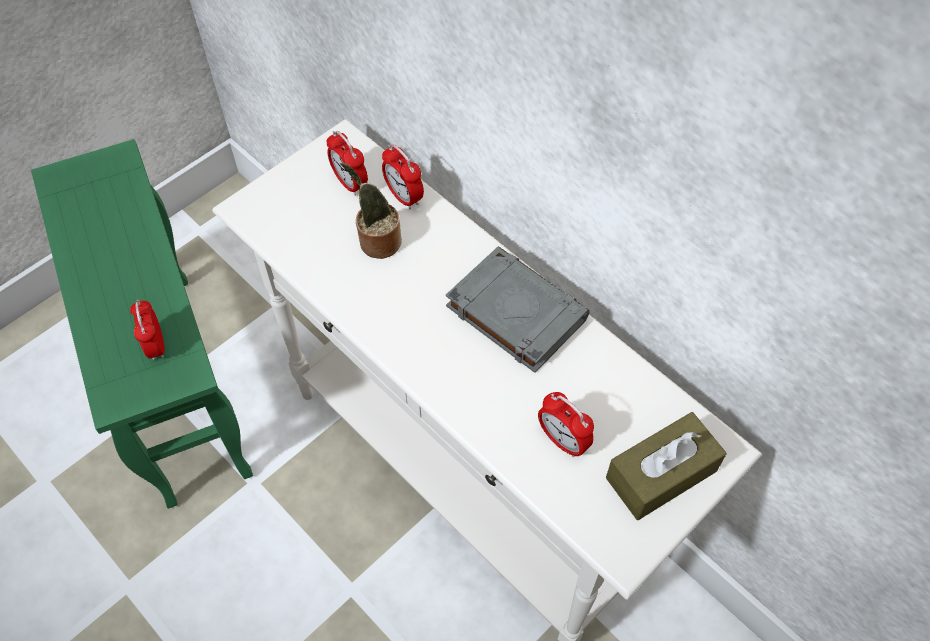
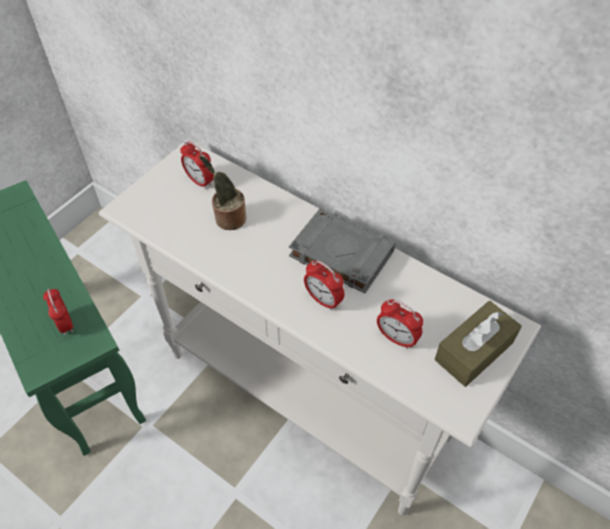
camera: 10 degrees left, 5 degrees down
(404, 197) = (242, 185): alarm clock -> alarm clock (323, 300)

